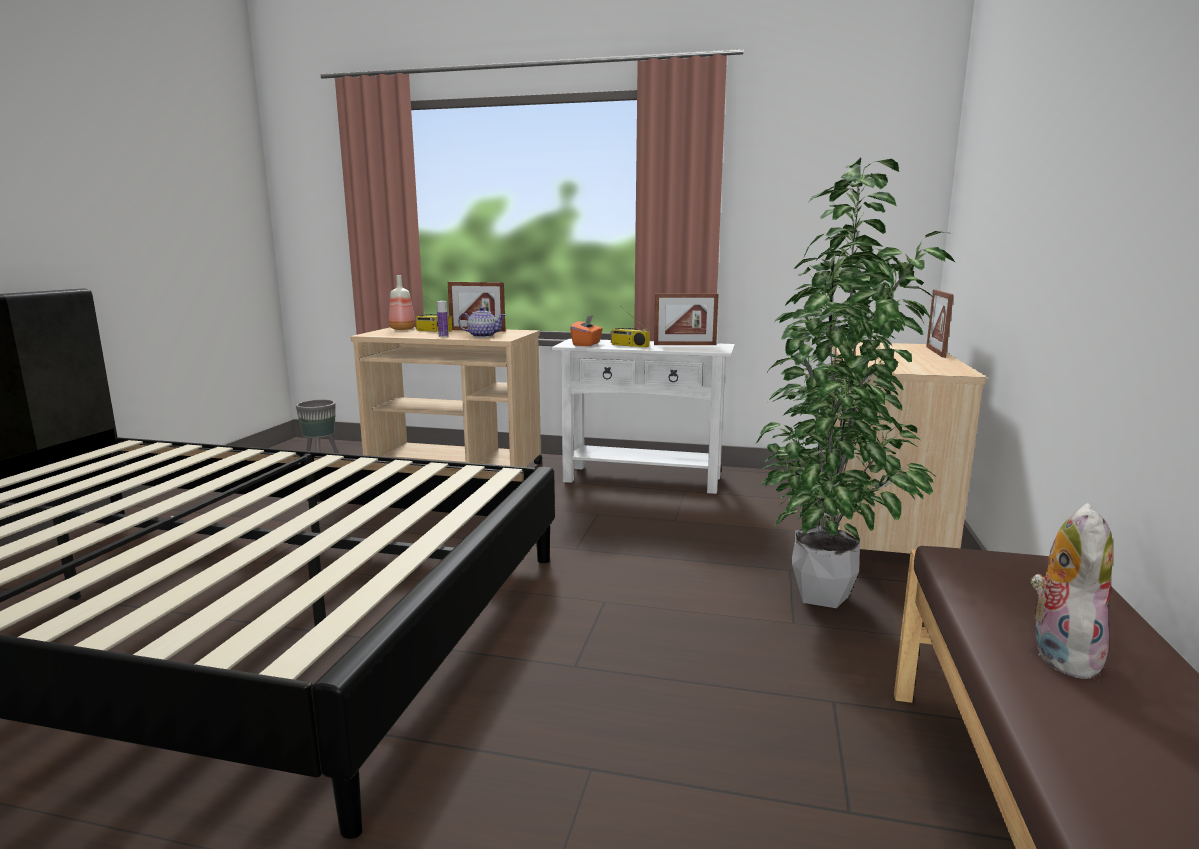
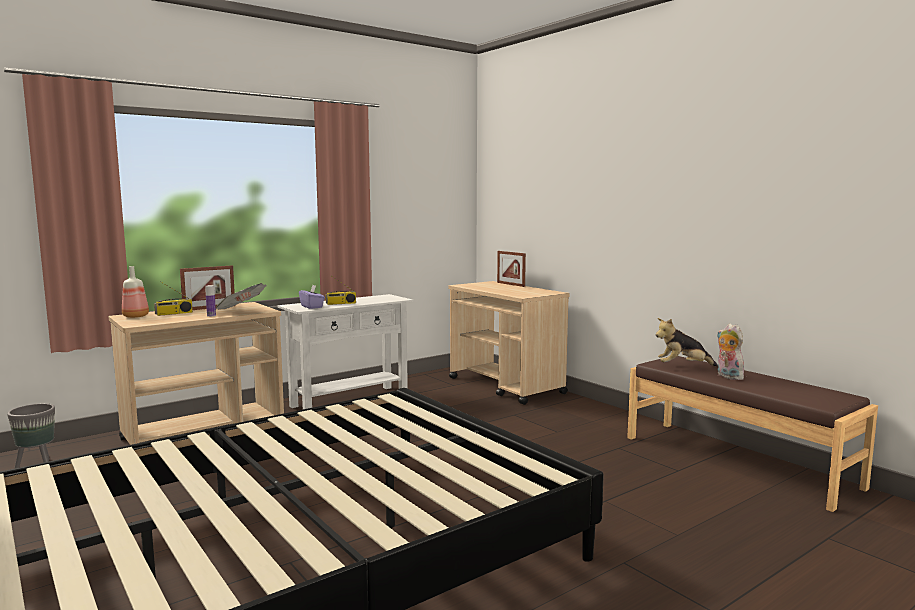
camera: 50 degrees left, 5 degrees down
(482, 336) = (240, 311): teapot -> newspaper
(587, 344) = (312, 307): orange tissue box -> purple tissue box
(685, 345) = (369, 298): picture frame -> none
(829, 597) = (548, 418): potted plant -> none
(1007, 586) = (682, 366): none -> plush toy

